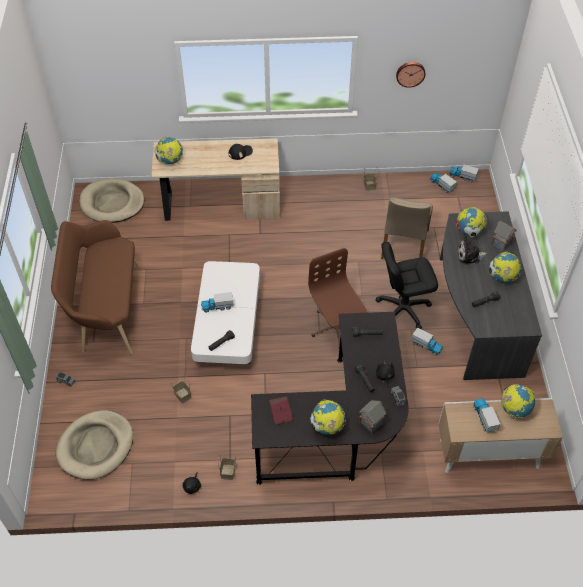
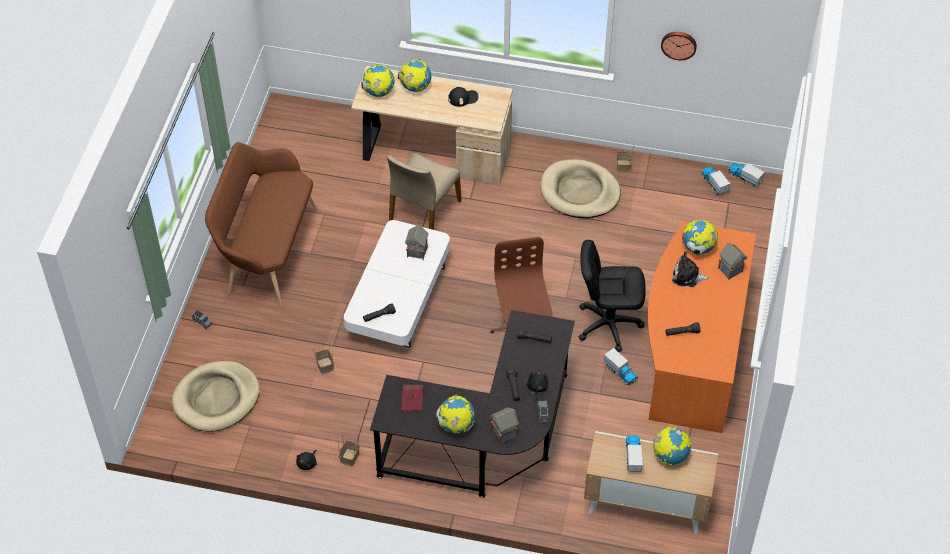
camera: 15 degrees right, 0 degrees up
(112, 203) = (307, 126): beige dog bed -> beige dog bed (579, 192)
(217, 306) = (387, 274): toy truck -> none
(236, 283) = (417, 251): none -> toy house
(404, 244) = (638, 247): beige chair -> beige chair (423, 212)
(475, 315) = (692, 350): grey desk -> orange desk
(502, 277) = (715, 309): globe -> globe (415, 87)

